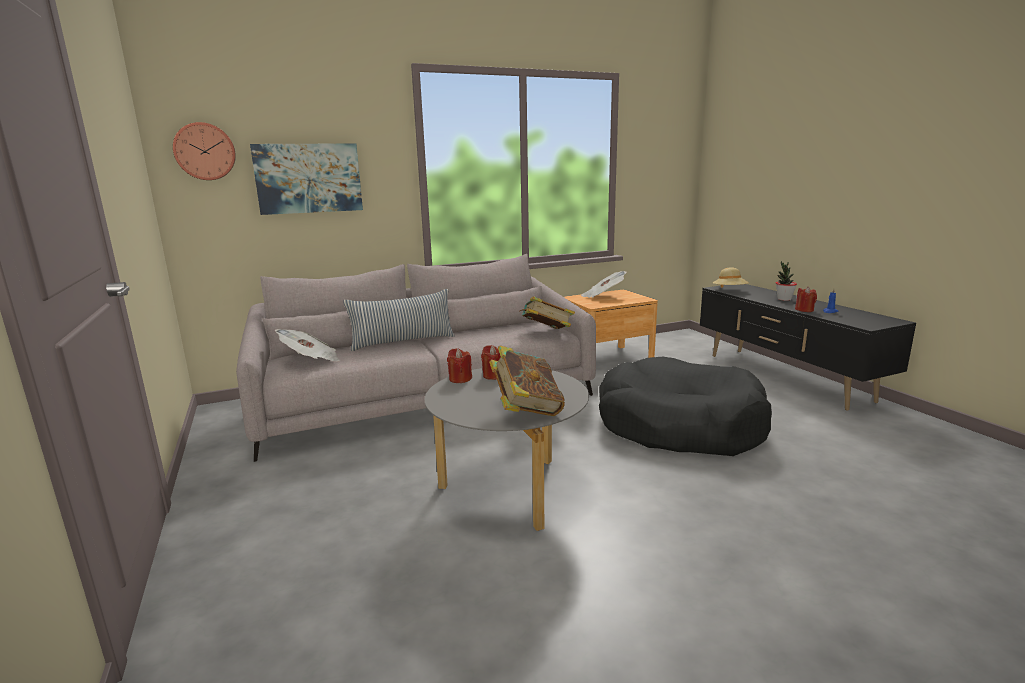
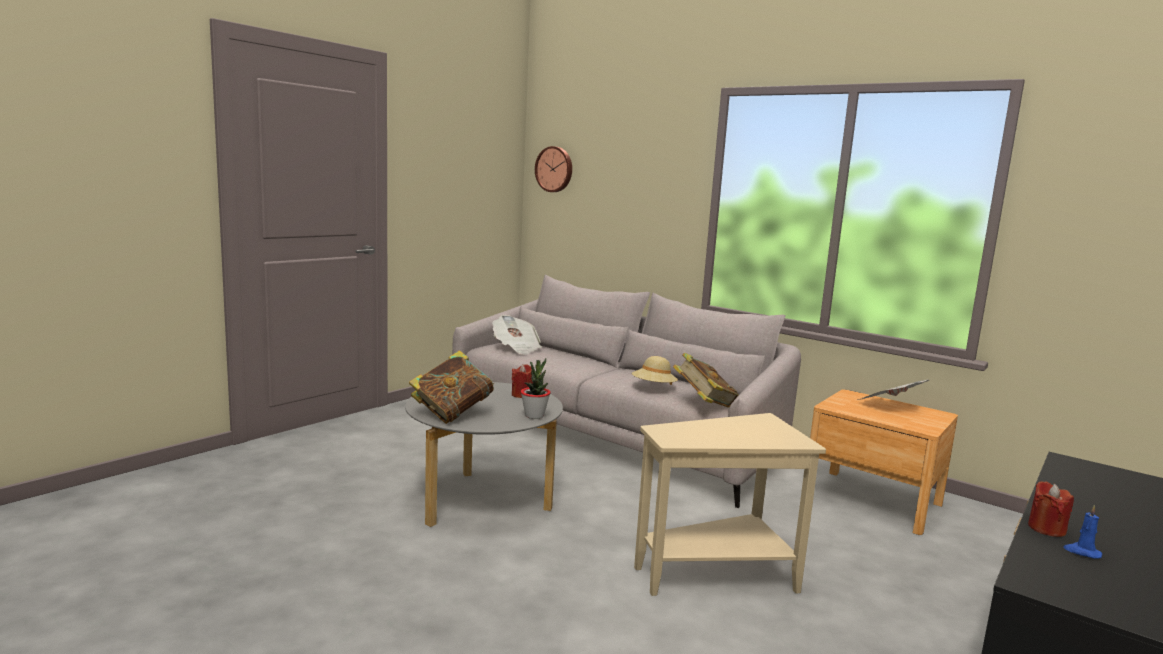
camera: 60 degrees right, 5 degrees down
(308, 178) = (616, 198): picture -> none
(403, 341) = (595, 362): pillow -> none
(460, 379) = (502, 386): red candle -> none
(679, 425) = (719, 574): black dog bed -> beige side table
(729, 291) = (1067, 470): beige hat -> beige hat (653, 387)
(784, 299) = (1100, 513): potted plant -> potted plant (534, 416)

